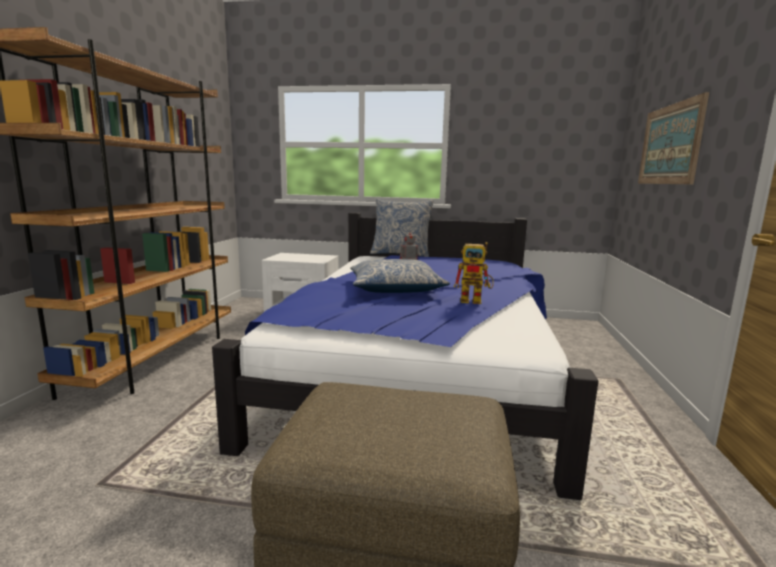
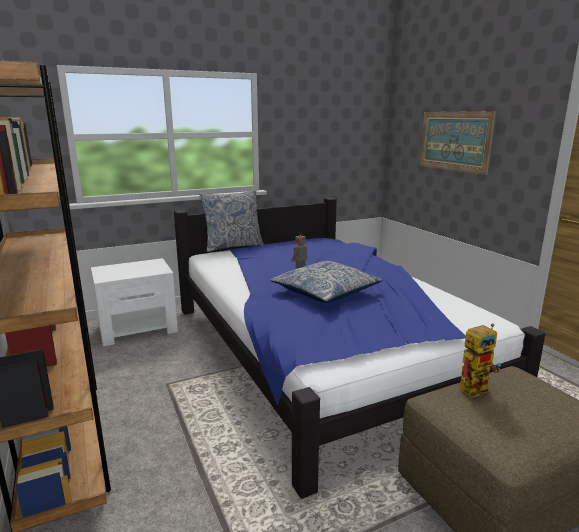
camera: 35 degrees left, 5 degrees up
(476, 301) = (401, 289): toy robot -> toy robot (476, 387)

